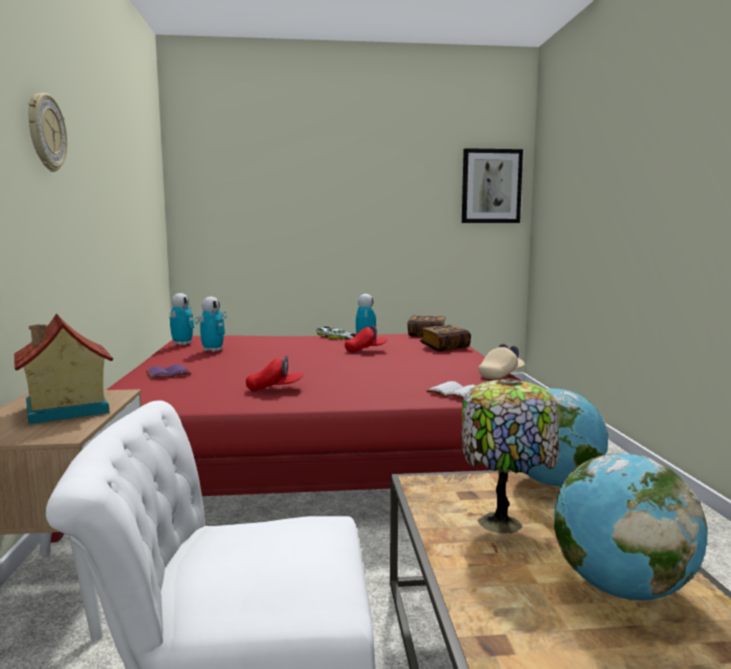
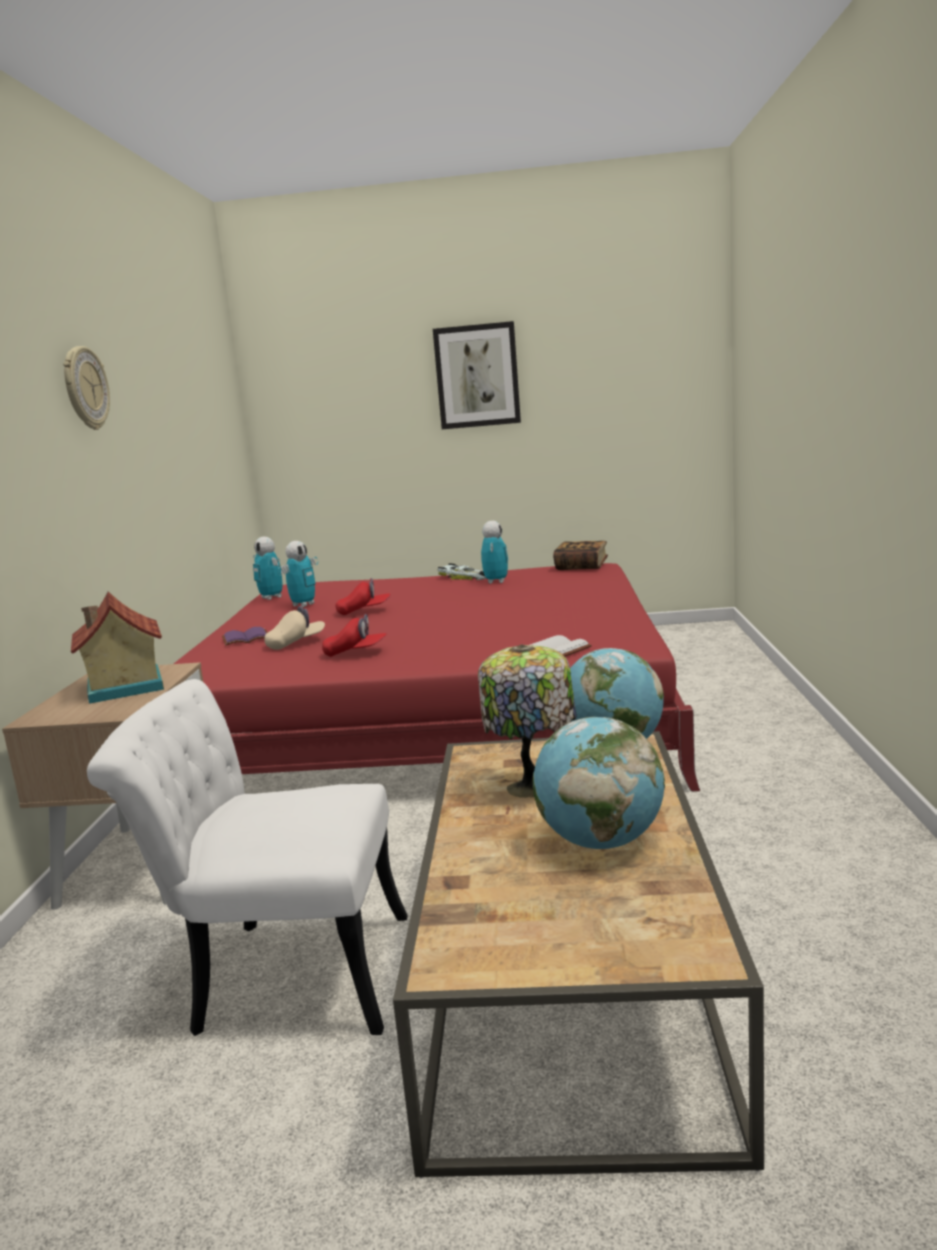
camera: 10 degrees right, 5 degrees up
(182, 344) = (271, 597): toy robot -> toy robot turned 120 degrees clockwise
(365, 350) = (487, 595): red cap -> red cap (364, 611)
(444, 348) = (591, 586): book -> none
(491, 186) = (671, 353): picture -> picture (477, 376)
(501, 375) = (632, 623): beige cap -> beige cap (296, 643)

